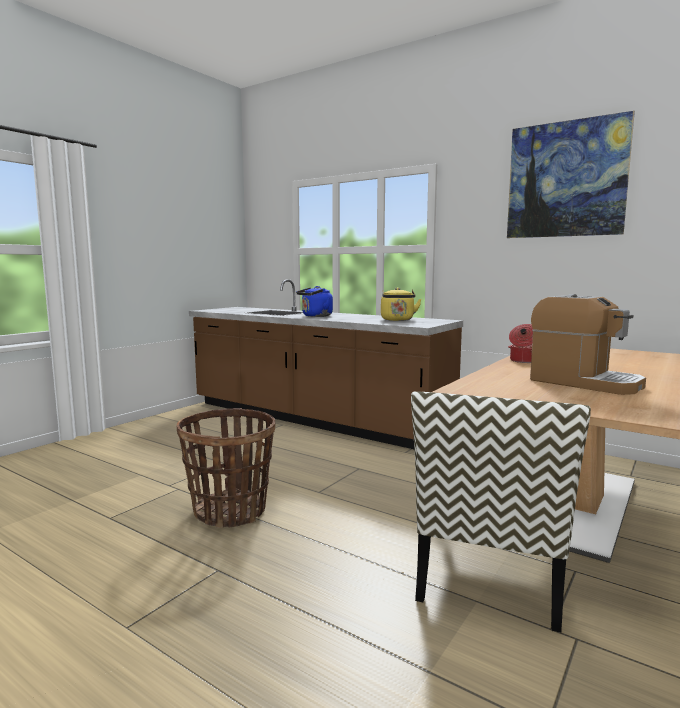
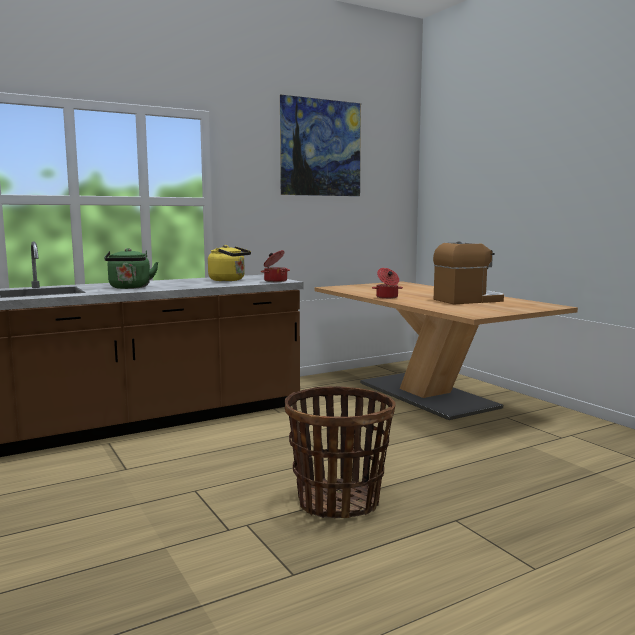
camera: 65 degrees left, 0 degrees up
(315, 316) = (130, 288): blue kettle -> green kettle
(416, 324) = (275, 281): none -> cooking pot
(490, 575) = (503, 436): chair -> none

